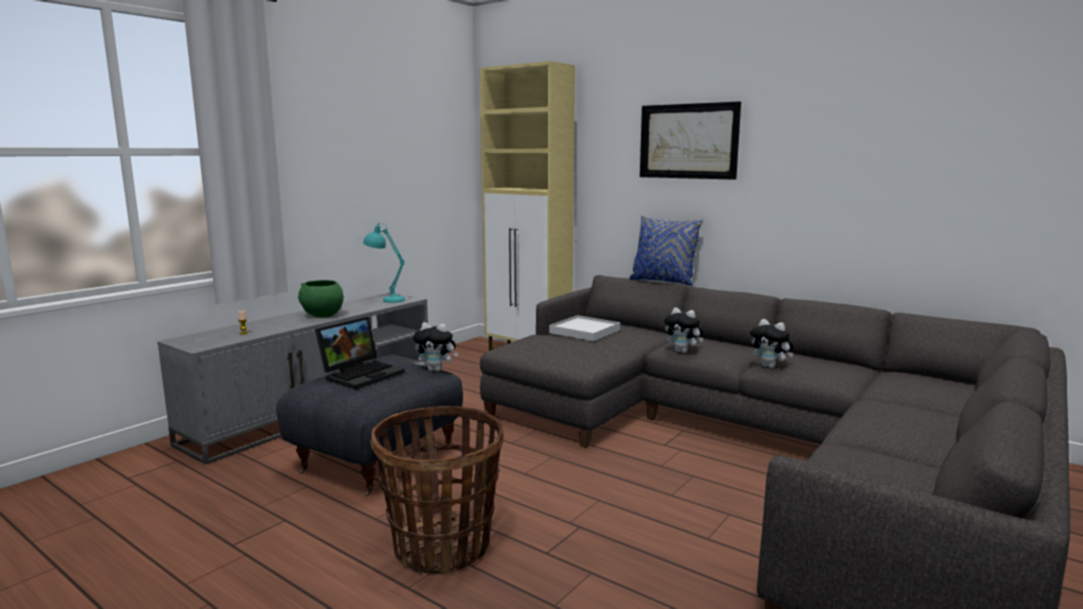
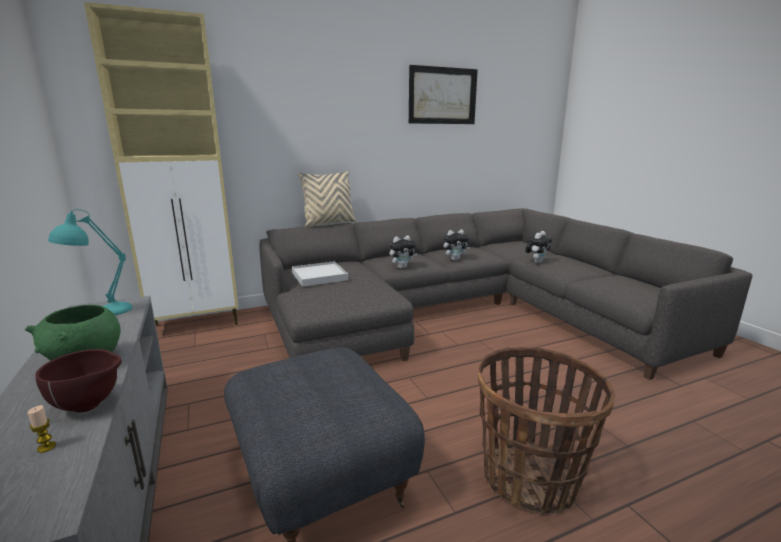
camera: 60 degrees left, 5 degrees up
(280, 328) = (90, 406): none -> brown bowl
(362, 374) = (304, 391): laptop -> none
(437, 370) = (333, 350): plush toy -> plush toy (537, 262)
(663, 282) = (329, 224): blue pillow -> beige pillow
(688, 141) = (328, 109): picture -> picture (442, 96)

